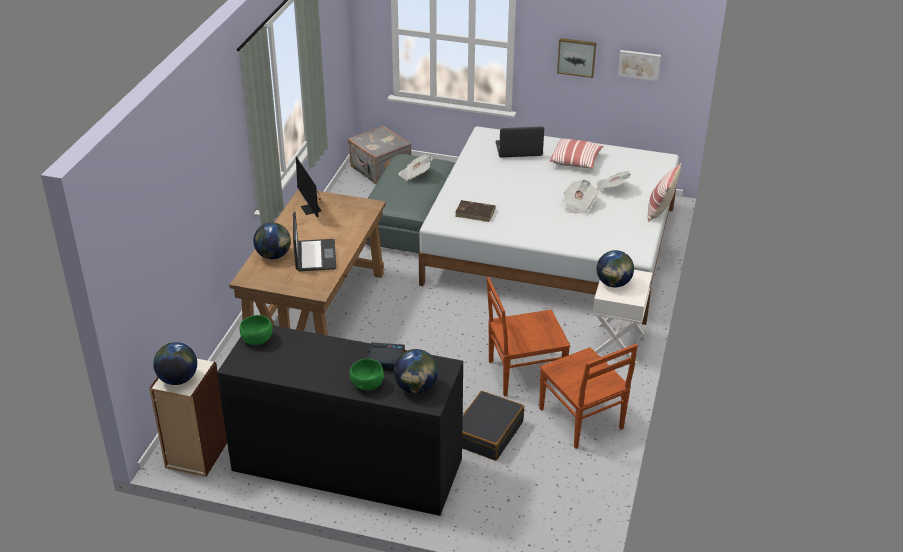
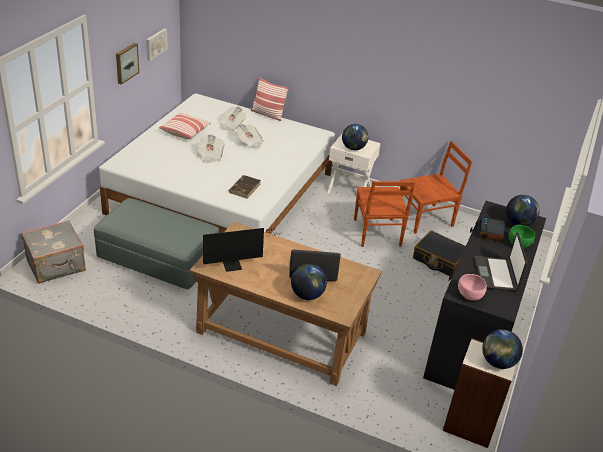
camera: 85 degrees left, 0 degrees up
(257, 340) = (469, 295): green bowl -> pink bowl
(415, 175) = (147, 218): newspaper -> newspaper (210, 156)
(518, 150) = (154, 152): laptop -> laptop (496, 274)

